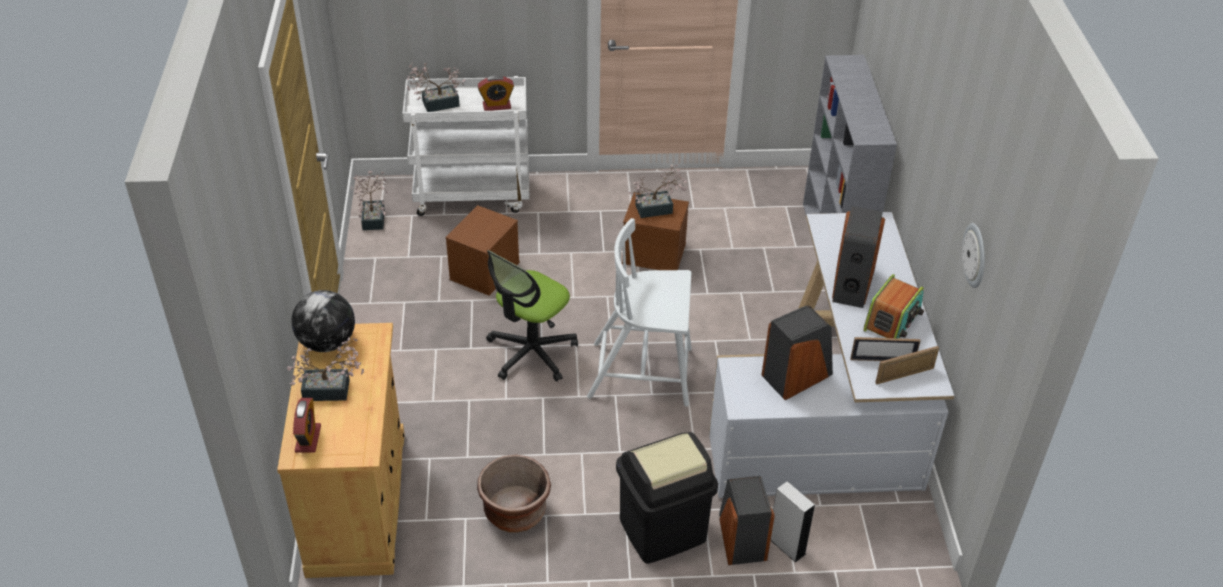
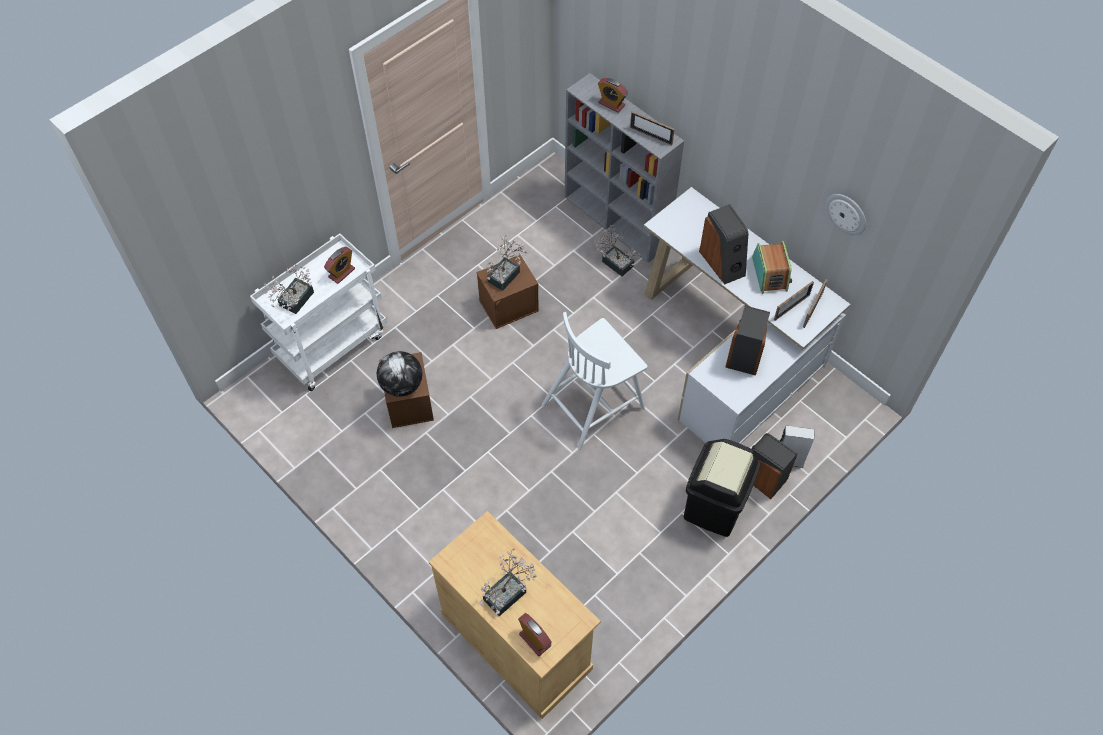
camera: 40 degrees left, 15 degrees up
(327, 343) = (463, 561): globe -> globe (402, 385)
(374, 216) = (278, 416): potted plant -> potted plant (615, 261)
(515, 512) = (619, 565): brown planter -> none
(531, 352) = (509, 443): office chair -> none
(856, 85) = (611, 104): none -> alarm clock
(866, 124) = (651, 136): none -> picture frame

